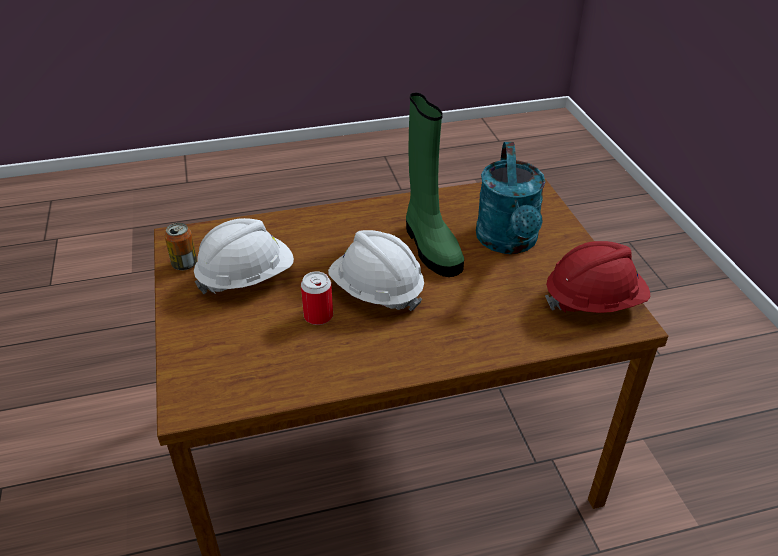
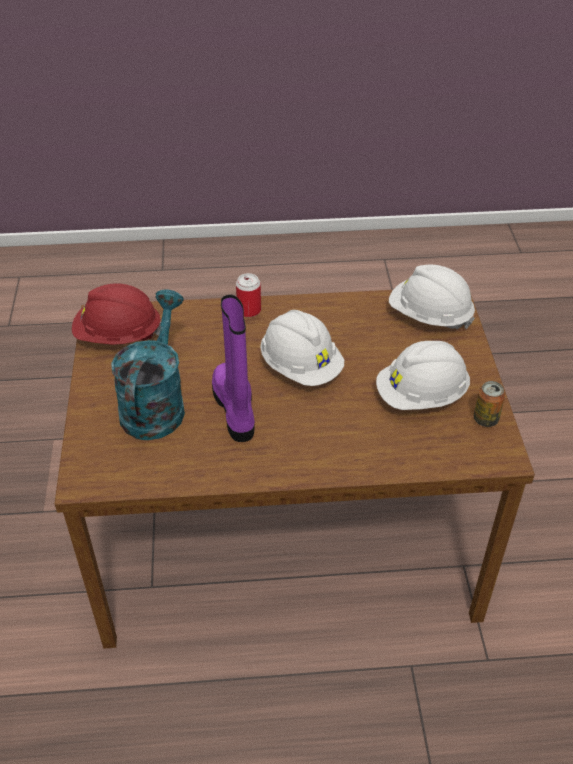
camera: 170 degrees left, 5 degrees up
(223, 374) = (429, 316): none -> white hard hat
(318, 316) = (355, 351): can -> can (249, 310)
(430, 246) = (236, 409): green boot -> purple boot

